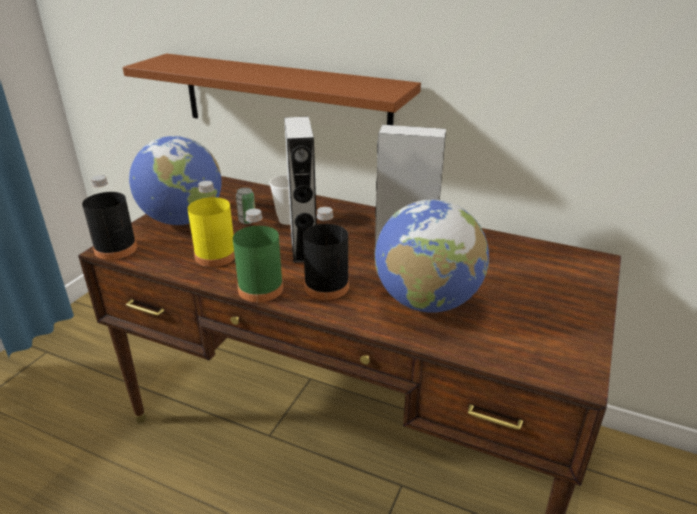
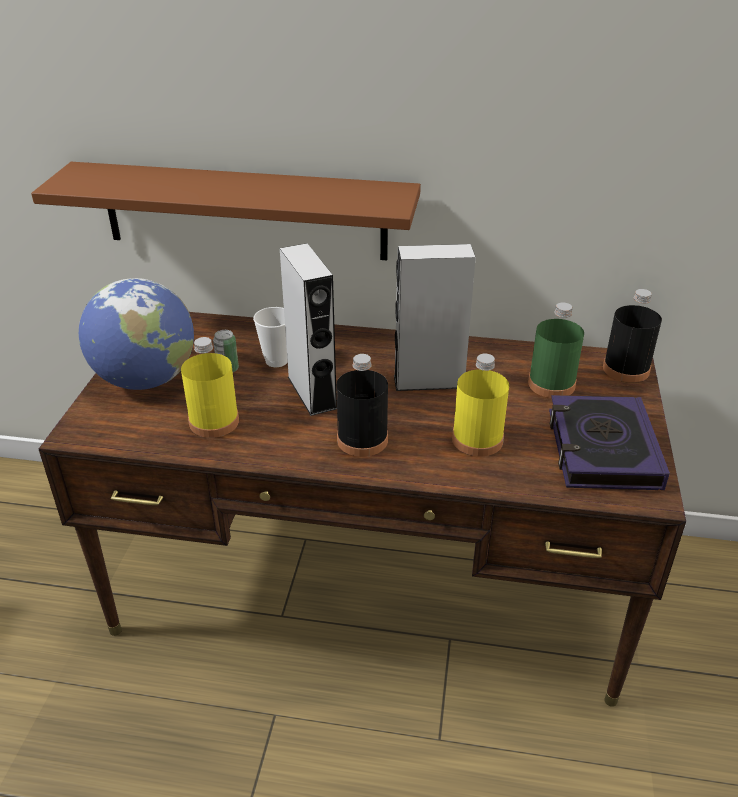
camera: 15 degrees left, 5 degrees up
(116, 249) = (83, 433): black bottle -> black bottle (626, 369)
(260, 289) = (289, 455): green bottle -> green bottle (551, 384)
(427, 302) = (477, 439): globe -> yellow bottle
(542, 328) = (602, 449): none -> book

